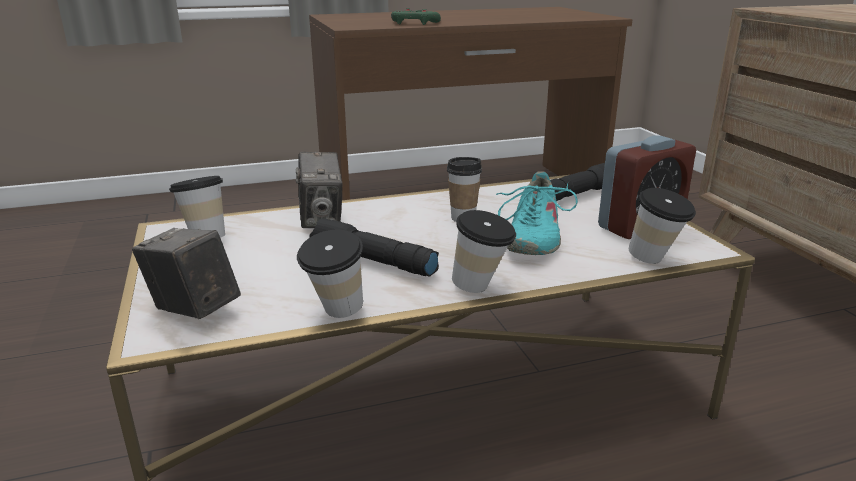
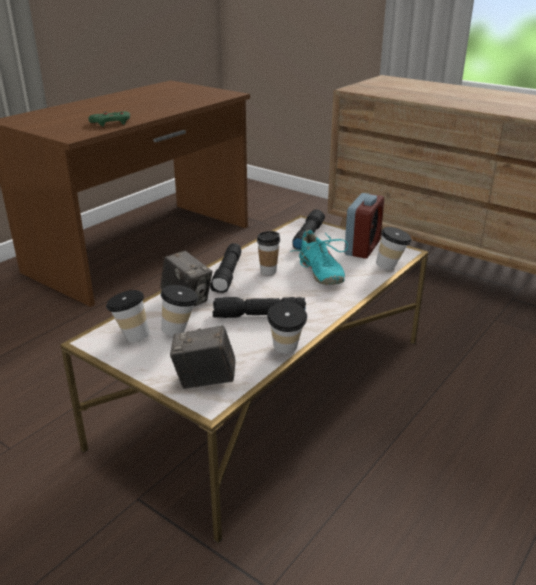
camera: 35 degrees left, 5 degrees up
(407, 209) = (228, 275): none -> black flashlight
(481, 288) = (335, 311): cup -> cup (181, 331)

